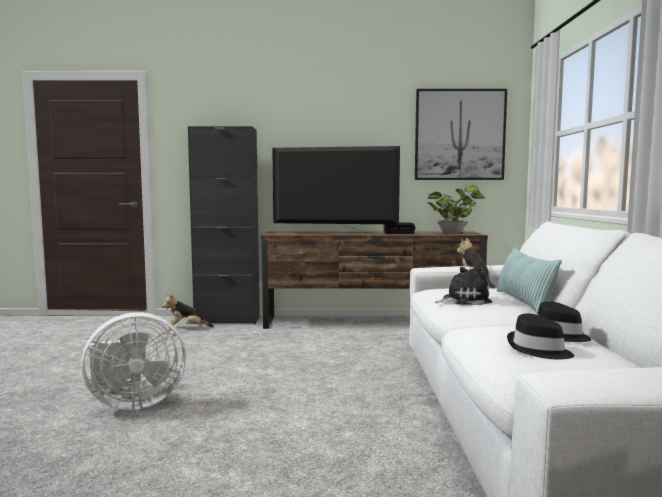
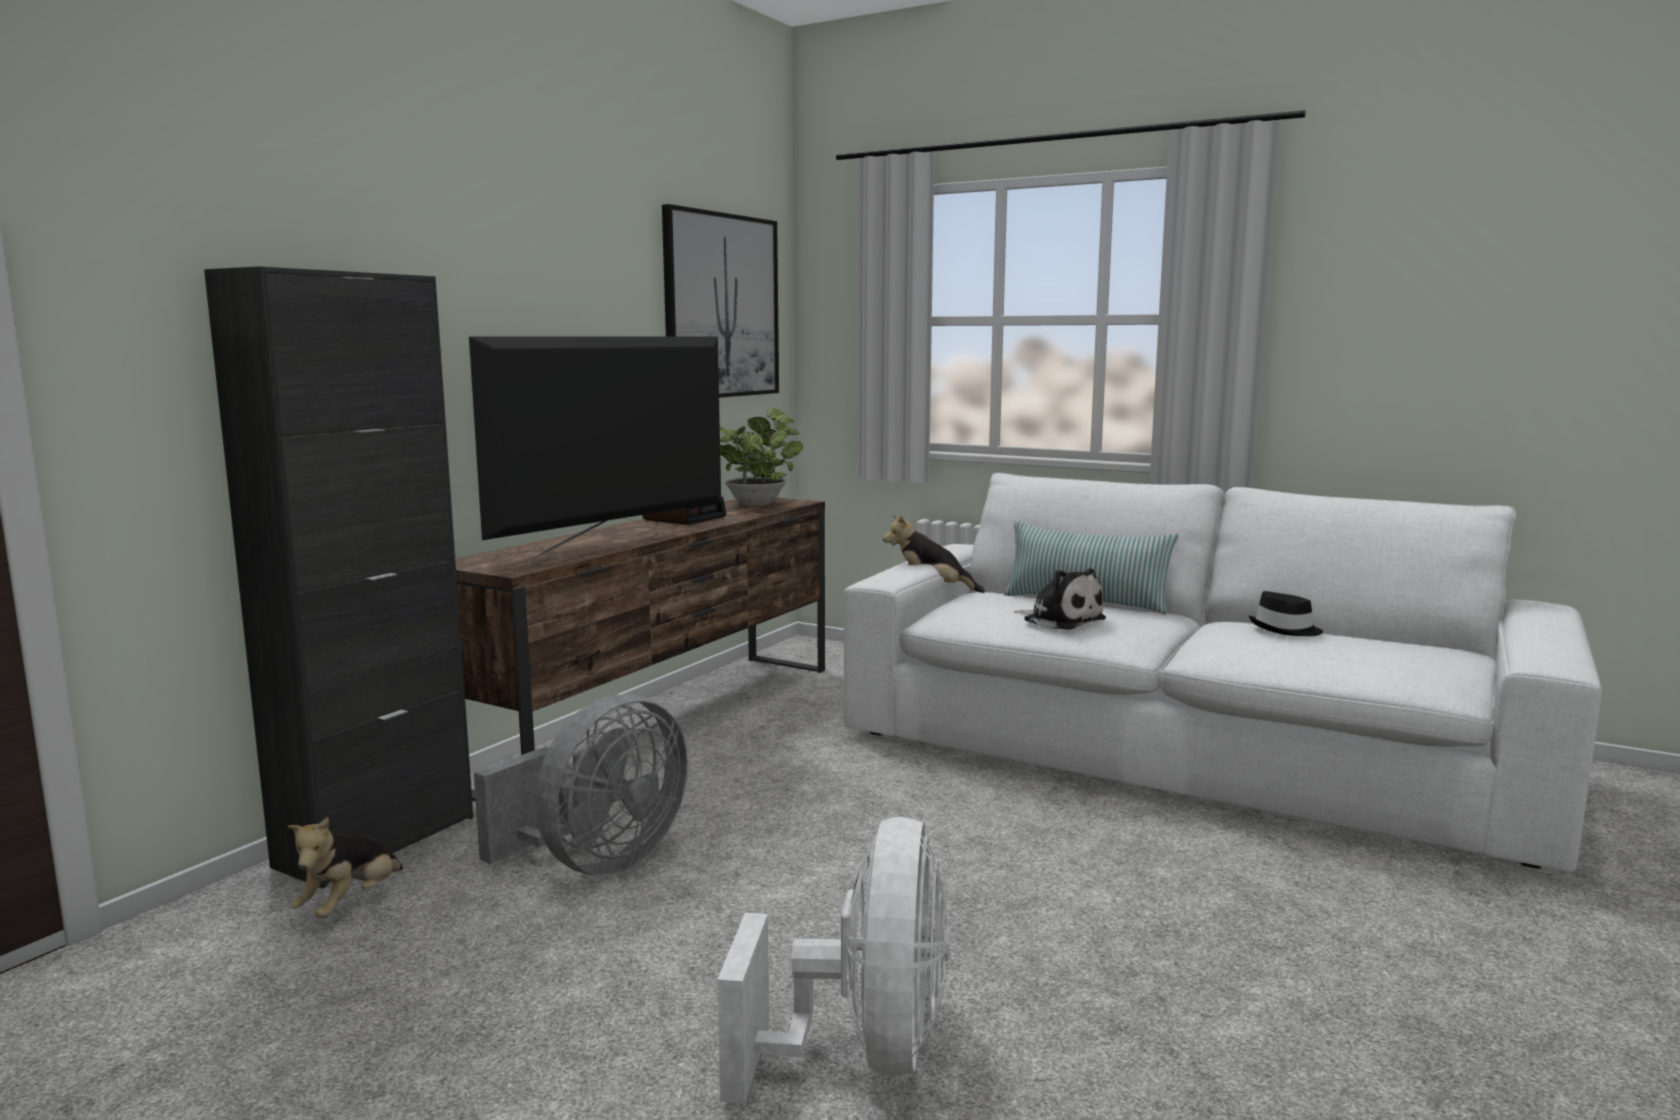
camera: 60 degrees left, 5 degrees up
(239, 343) = (597, 863): none -> grey fan
(463, 300) = (1060, 620): plush toy -> plush toy turned 120 degrees clockwise
(538, 350) = (1345, 651): black hat -> none

